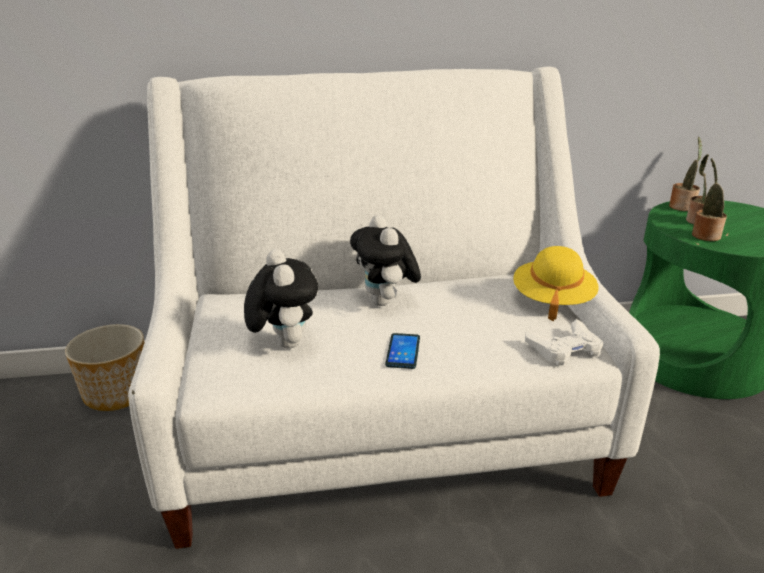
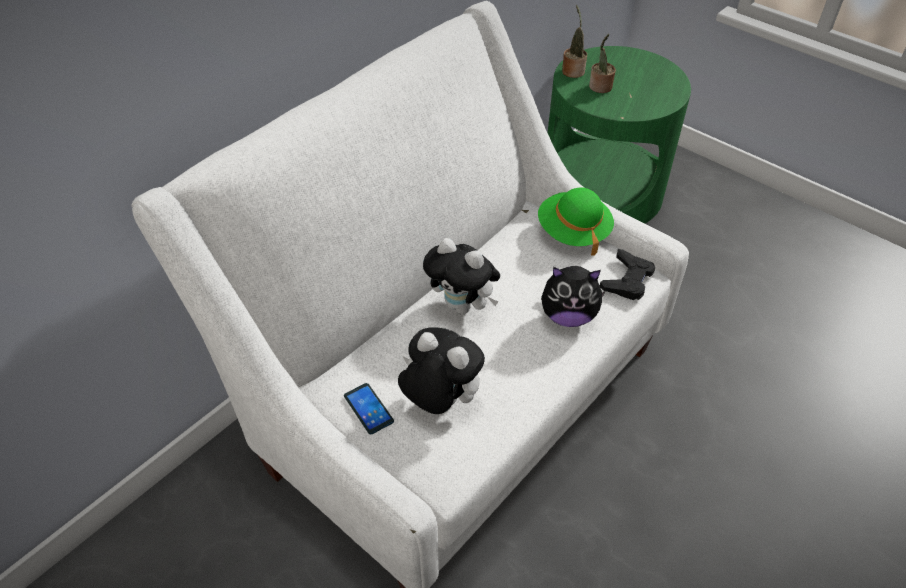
camera: 40 degrees left, 20 degrees up
(117, 393) = (177, 520): planter -> none
(403, 351) = (533, 351): phone -> phone (368, 409)
(468, 345) = (568, 316): none -> plush toy
(552, 300) = (573, 232): yellow hat -> green hat
(565, 348) = (627, 280): white game controller -> black game controller
(704, 235) = (618, 104): potted plant -> none

